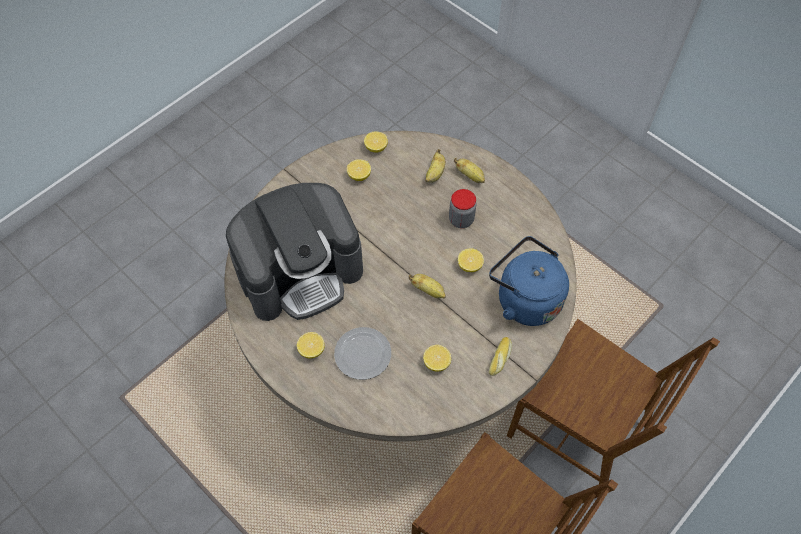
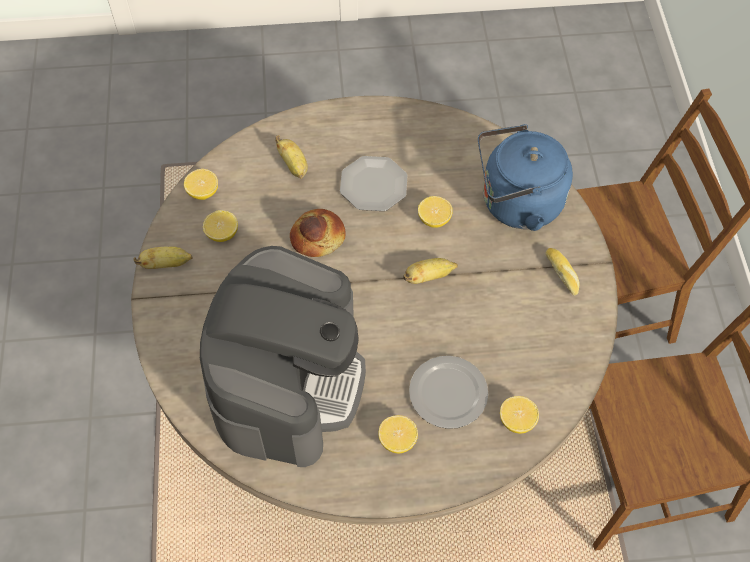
camera: 50 degrees left, 0 degrees up
(400, 220) = (318, 238): none -> bread
(436, 362) = (518, 332): lemon -> lemon (517, 420)
(461, 220) = (373, 186): jar -> plate
(470, 176) = (329, 138): banana -> banana (166, 264)

